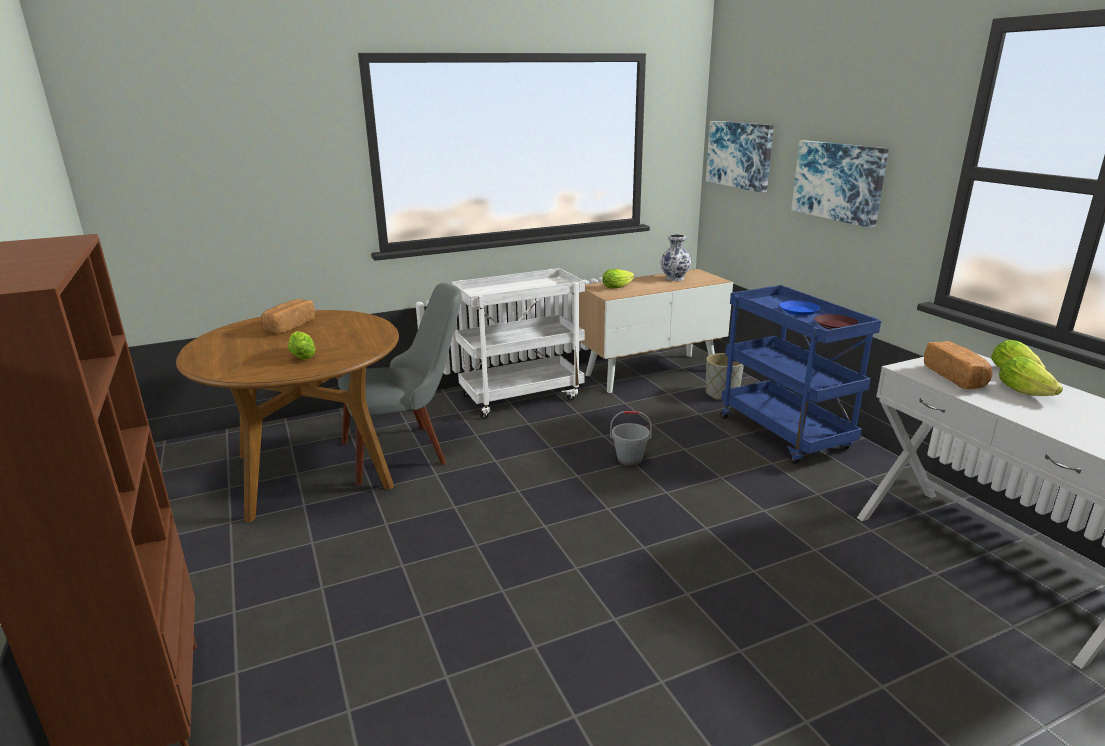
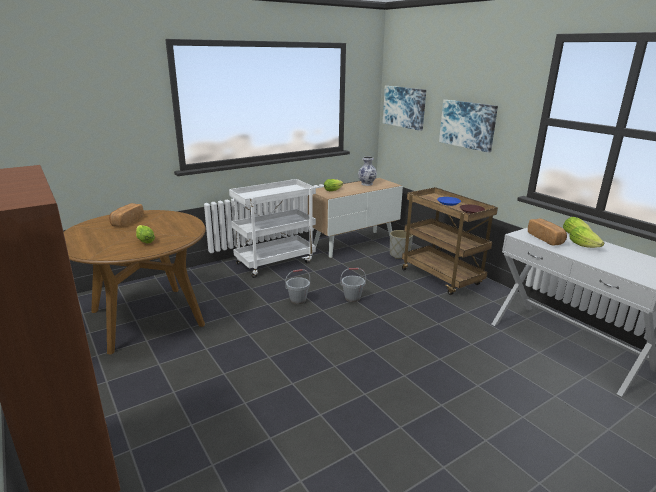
camera: 10 degrees left, 0 degrees up
(408, 450) = (208, 300): grey chair -> none
(543, 457) = (298, 300): none -> grey bucket
(785, 435) = (442, 278): blue cart -> brown cart

